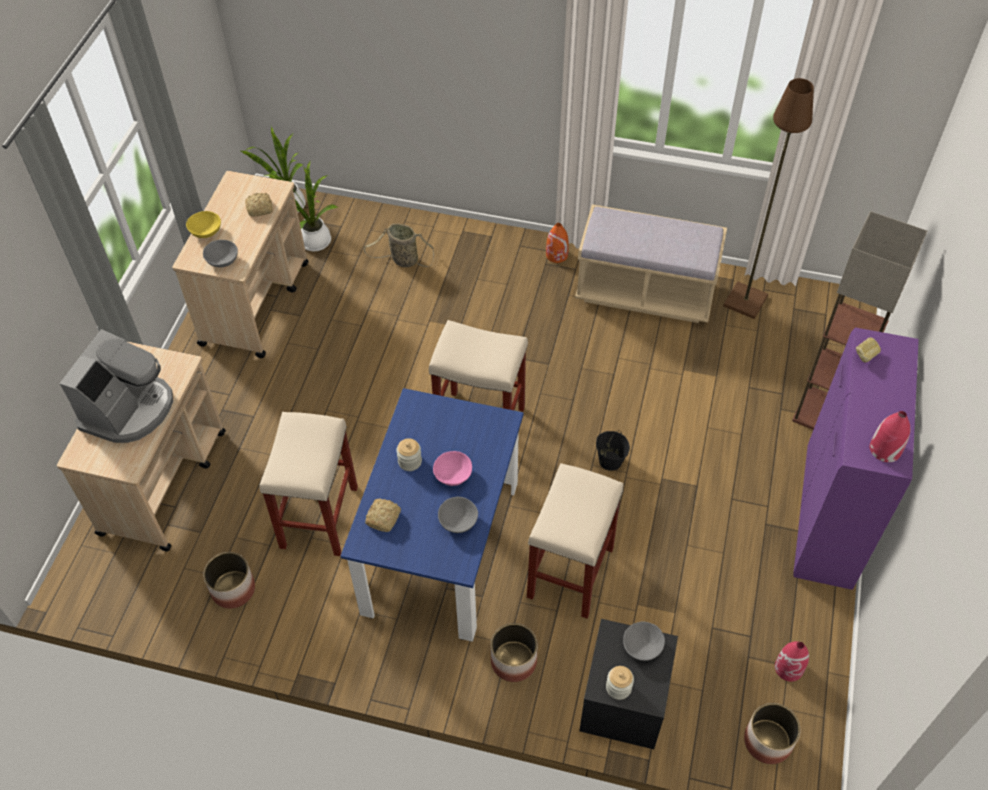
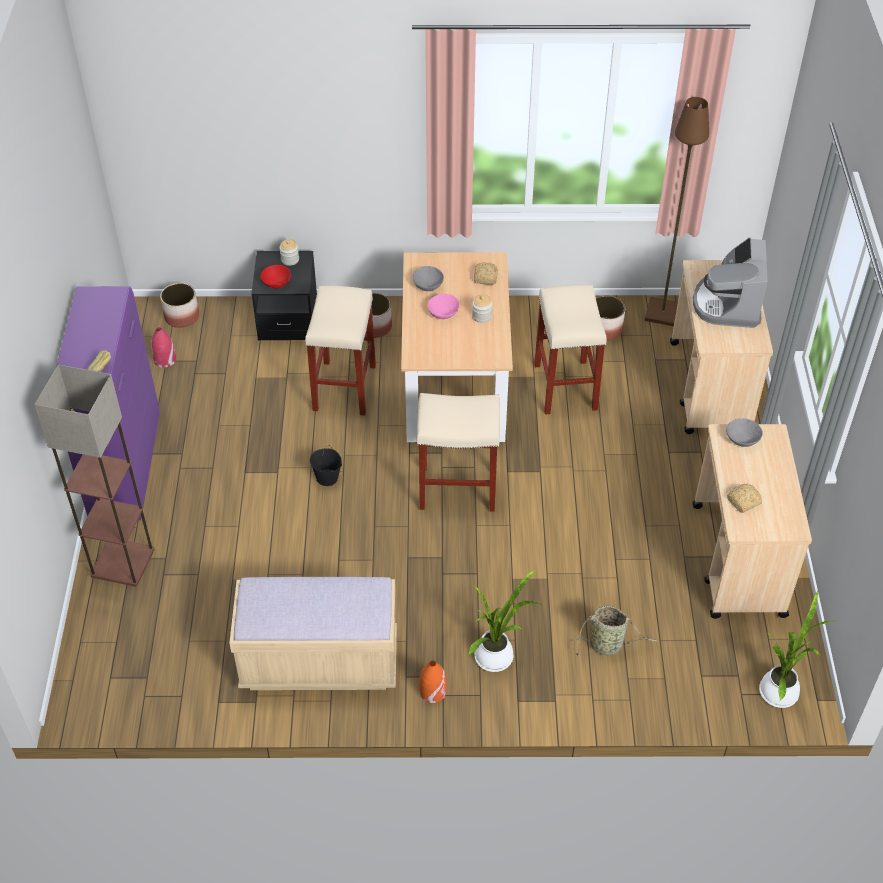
camera: 165 degrees right, 5 degrees down
(205, 231) = (781, 466): yellow bowl -> none
(312, 241) = (722, 648): potted plant -> potted plant (497, 656)
(441, 547) = (455, 385): blue dining table -> beige dining table
(643, 647) = (276, 283): grey bowl -> red bowl
(745, 302) = (202, 674): brown floor lamp -> brown floor lamp (662, 312)
(885, 449) = (94, 302): red vase -> none

